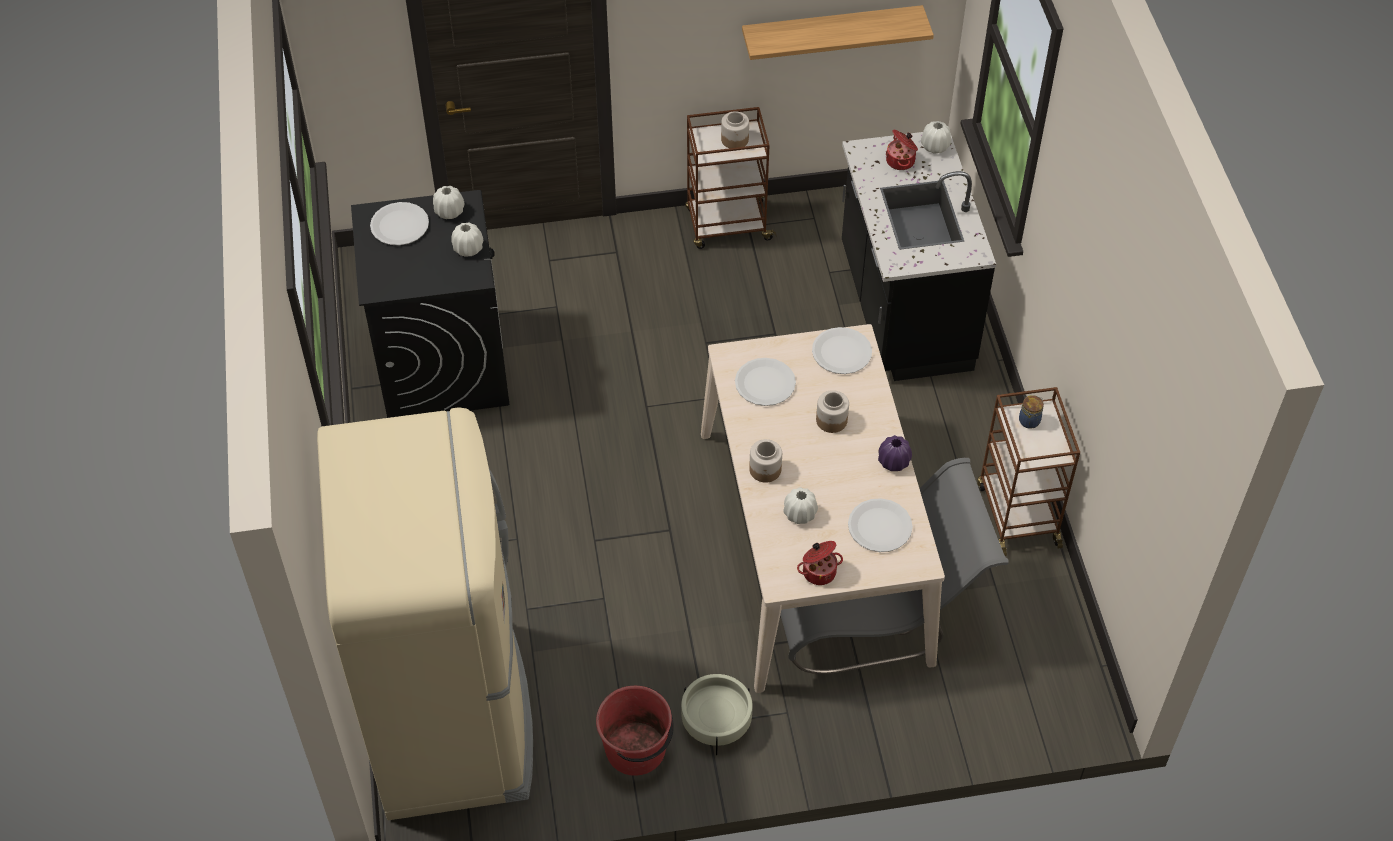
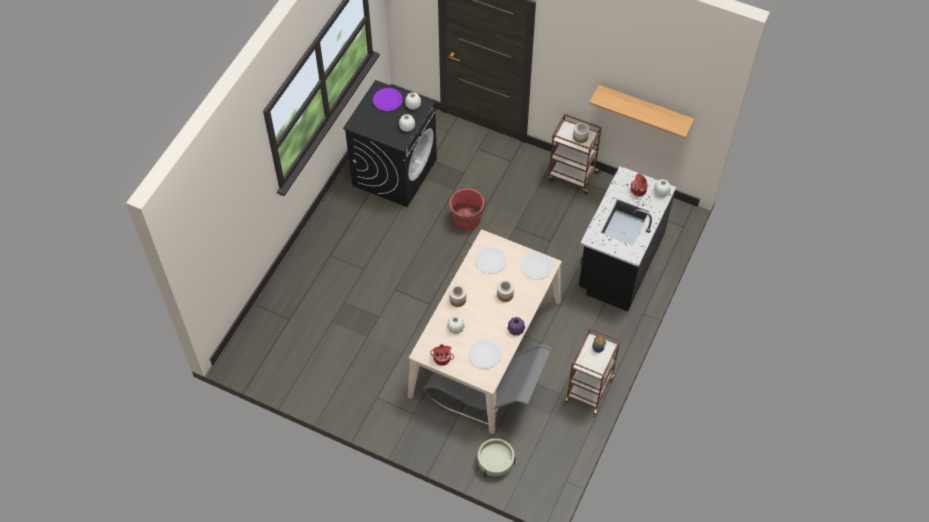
camera: 35 degrees right, 5 degrees up
(399, 225) = (387, 100): white plate -> purple plate
(453, 715) = (280, 329): beige fridge -> none
(636, 749) = (340, 389): red bucket -> red bucket (467, 219)
(716, 722) = (381, 398): beige planter -> beige planter (495, 462)

